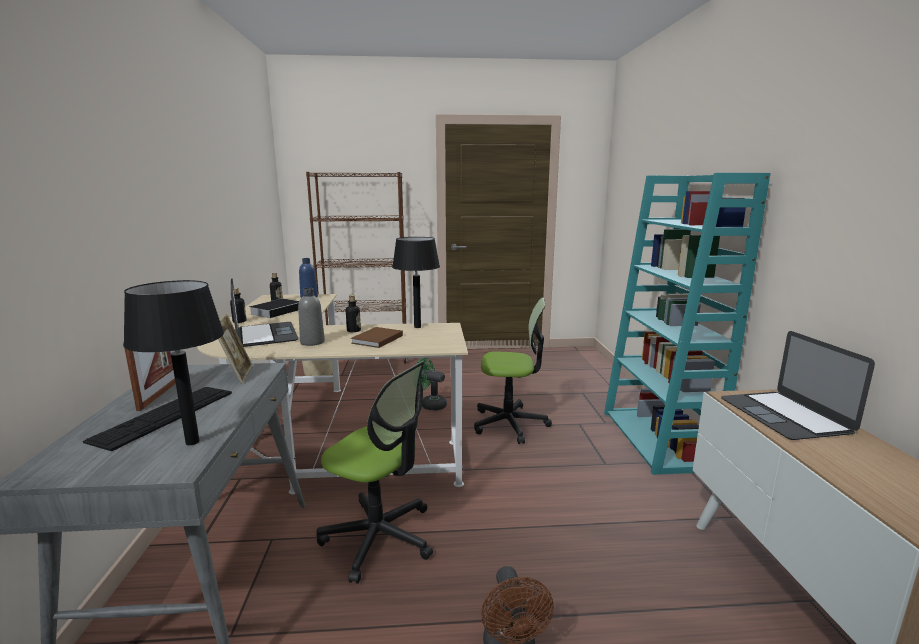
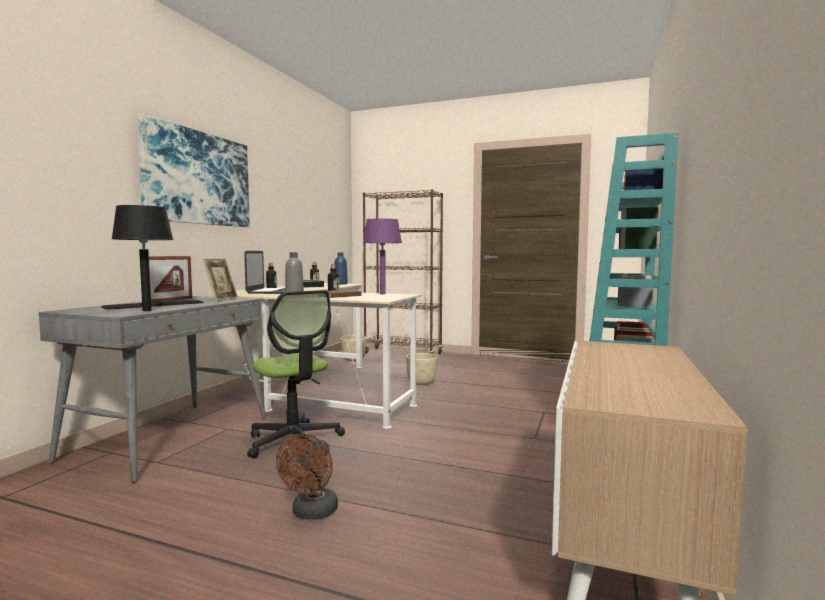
camera: 25 degrees right, 10 degrees down
(138, 185) = (198, 178): none -> picture
(418, 327) = (383, 294): black table lamp -> purple table lamp
(430, 405) = (421, 383): green fan -> beige planter
(510, 423) = (476, 402): office chair -> none
(784, 415) = (624, 354): laptop -> none

